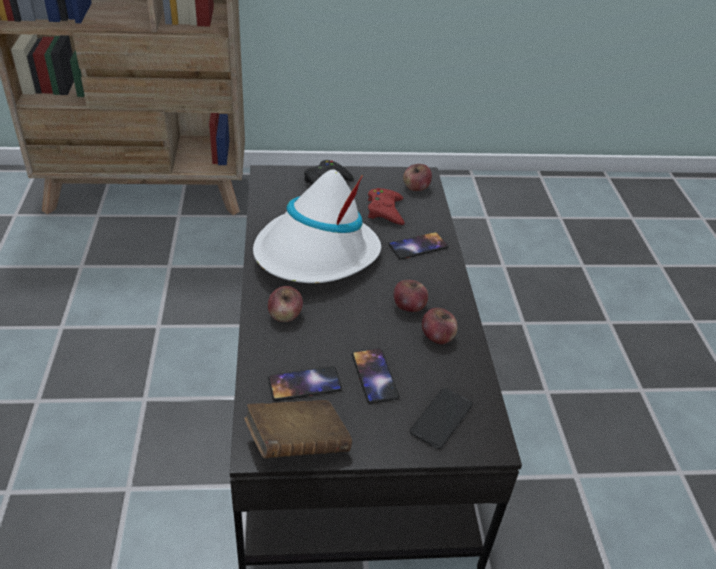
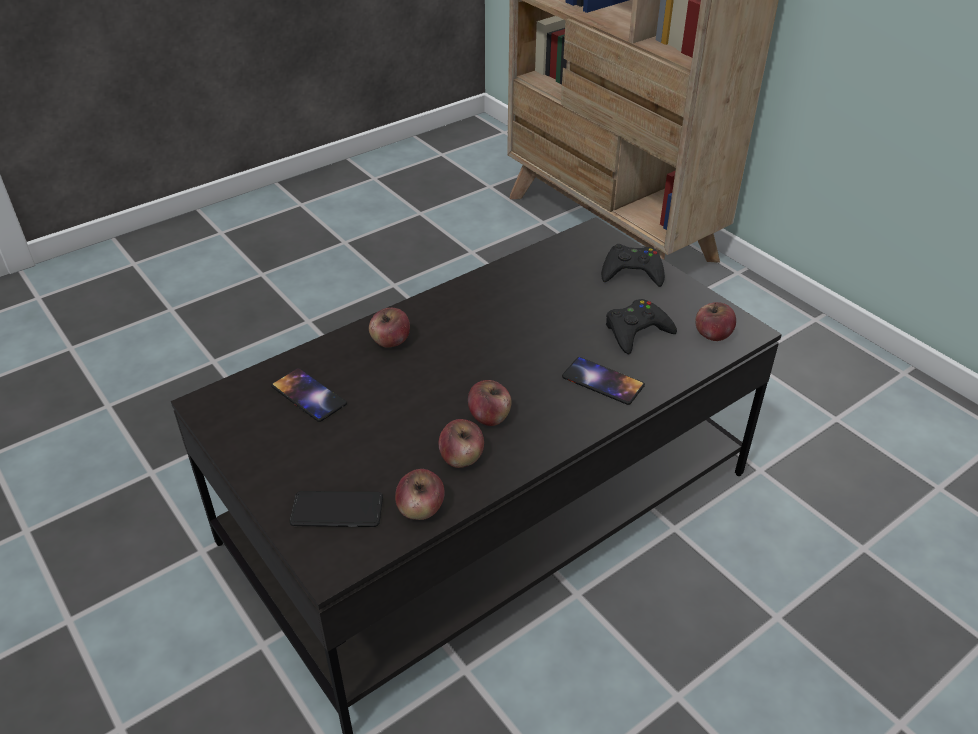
camera: 60 degrees right, 0 degrees up
(297, 444) = (229, 425): brown book -> none
(316, 254) = (502, 319): white hat -> none
(374, 376) = (359, 436): phone -> none
(385, 211) = (636, 331): red game controller -> black game controller
(470, 377) = (421, 509): none -> apple

